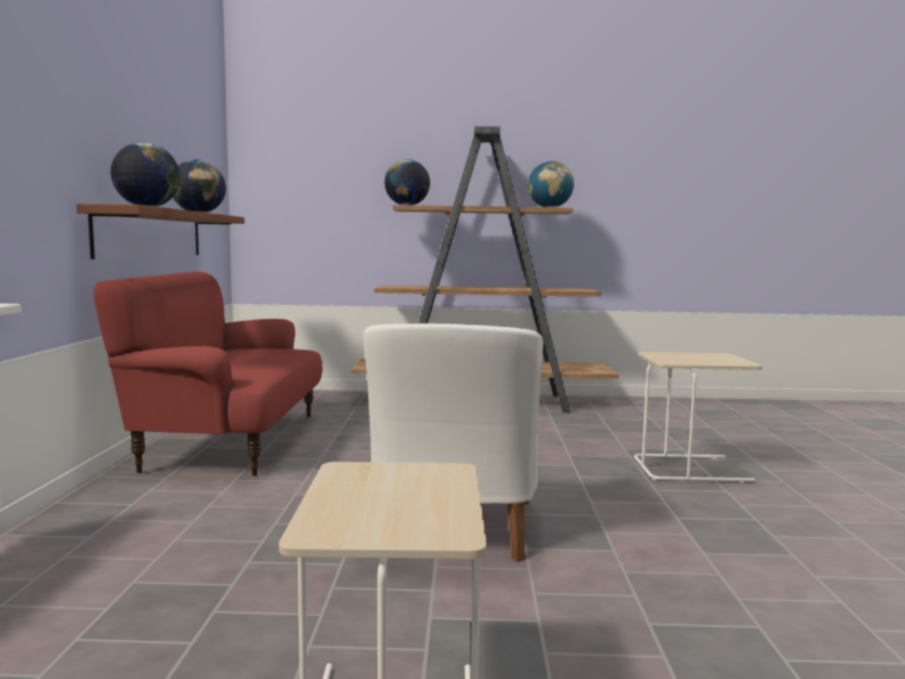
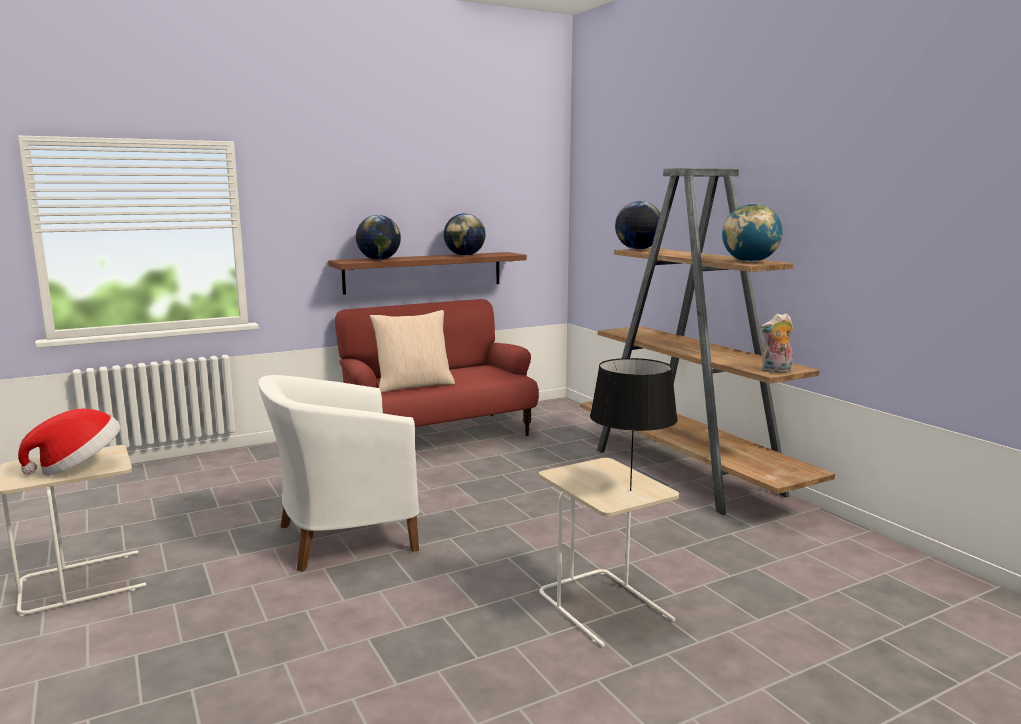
camera: 60 degrees right, 5 degrees up
(246, 371) = (413, 385): none -> beige pillow
(416, 490) = (78, 467): none -> hat
(585, 290) = (776, 371): none -> plush toy
(719, 358) = (630, 490): none -> black table lamp

